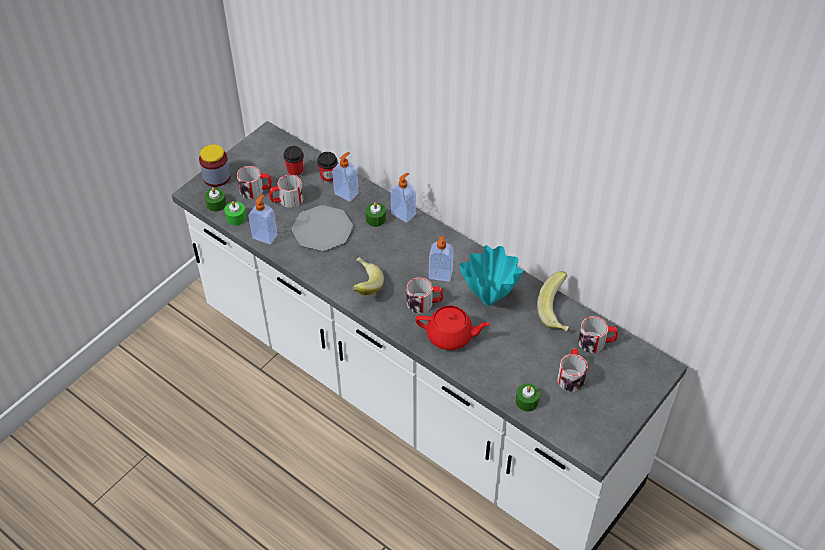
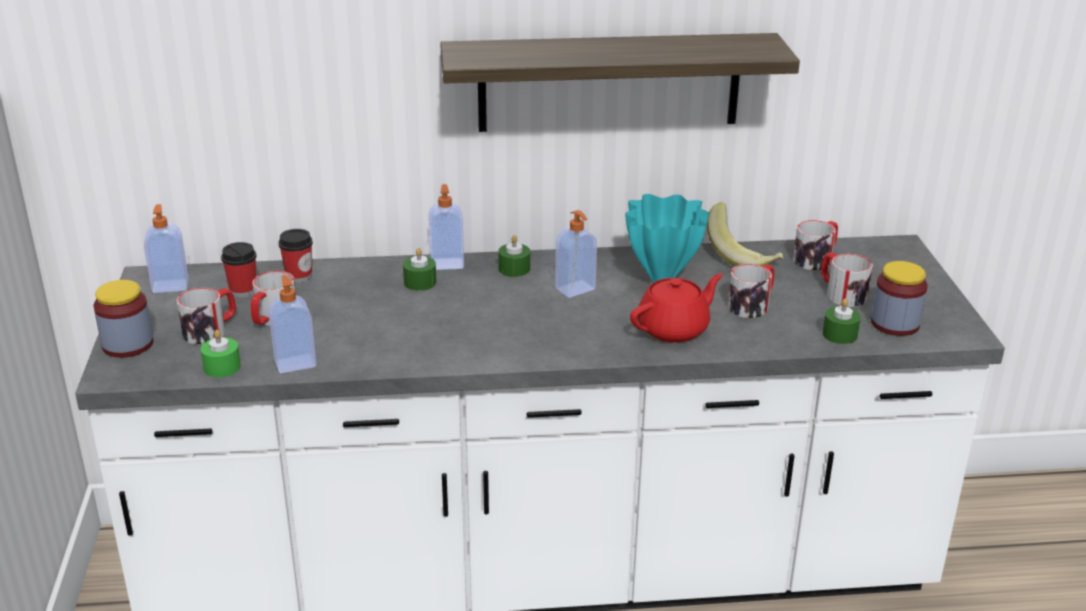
camera: 45 degrees left, 20 degrees down
(216, 204) = (169, 369): green candle -> green candle (514, 269)
(322, 229) = (366, 321): plate -> none
(346, 193) = (345, 278): soap dispenser -> soap dispenser (170, 285)
(363, 285) = (501, 341): banana -> none
(424, 303) = (598, 319): mug -> mug (752, 304)
(508, 169) = (609, 82): none -> shelf
(567, 416) = (895, 323): none -> jar

